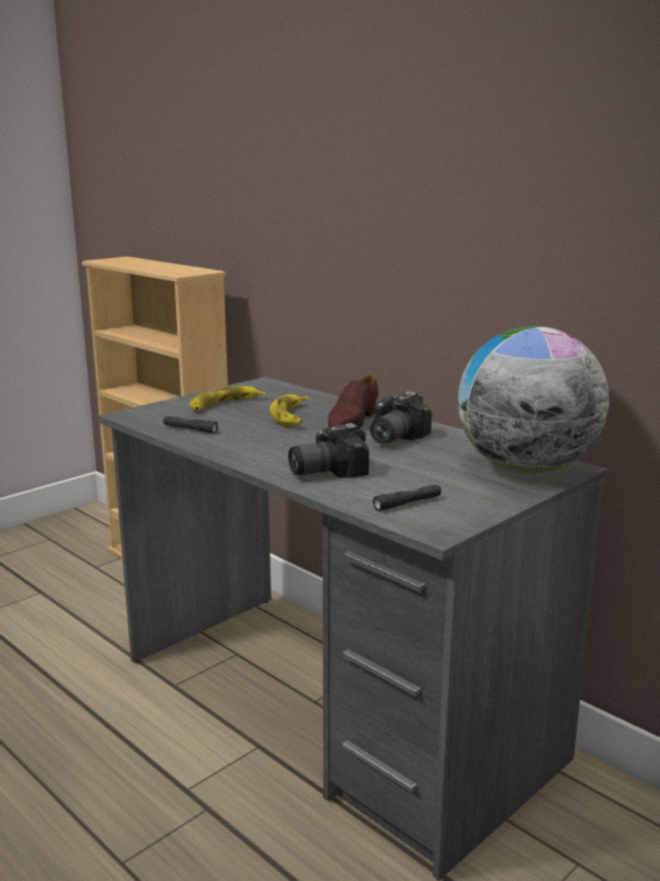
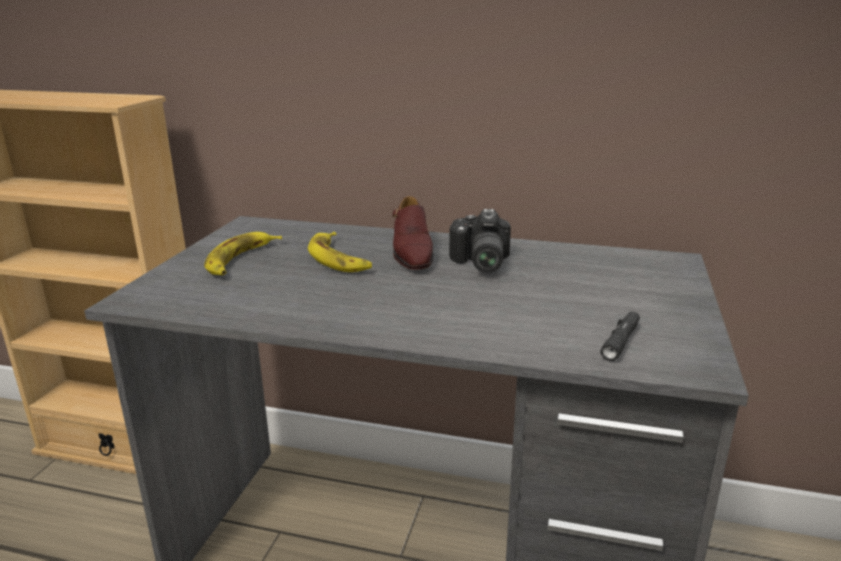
camera: 30 degrees left, 5 degrees up
(190, 429) = (242, 303): black flashlight -> none
(324, 471) = (477, 322): camera -> none
(526, 469) = (647, 270): globe -> none

